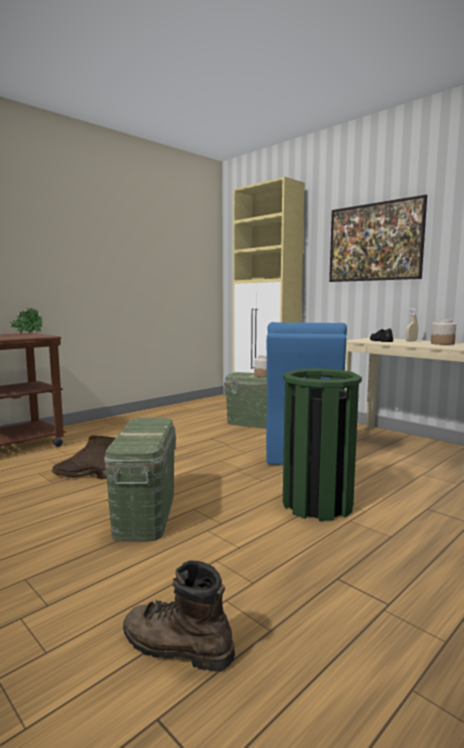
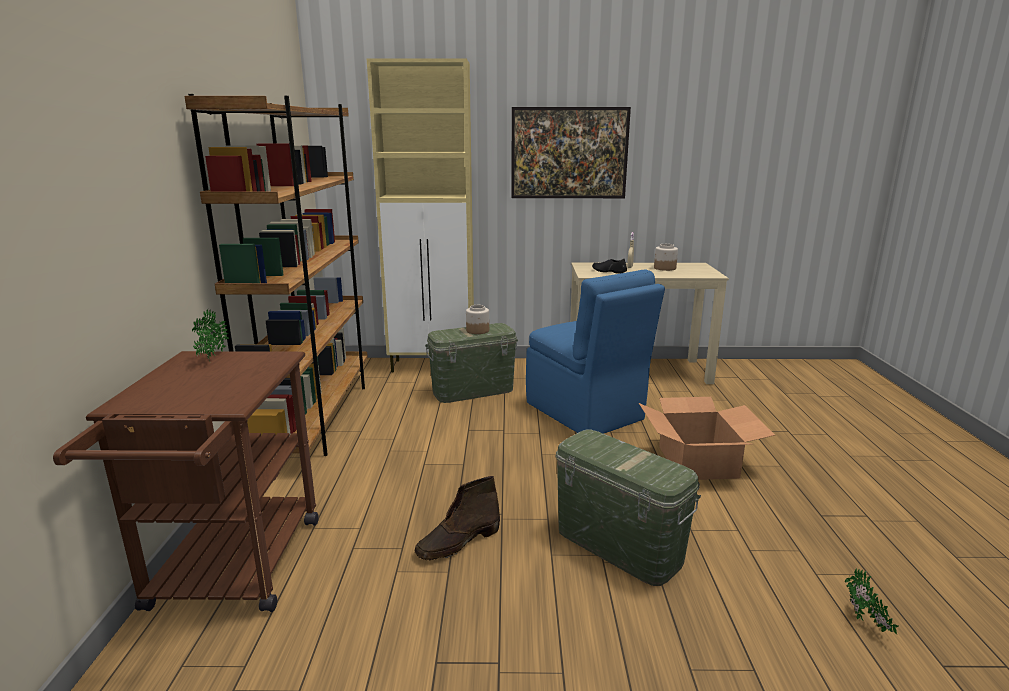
camera: 45 degrees left, 10 degrees up
(156, 413) = (317, 417): none -> brown bookcase
(175, 647) = (865, 624): brown boot -> potted plant
(317, 504) = (698, 461): green trash can -> cardboard box

